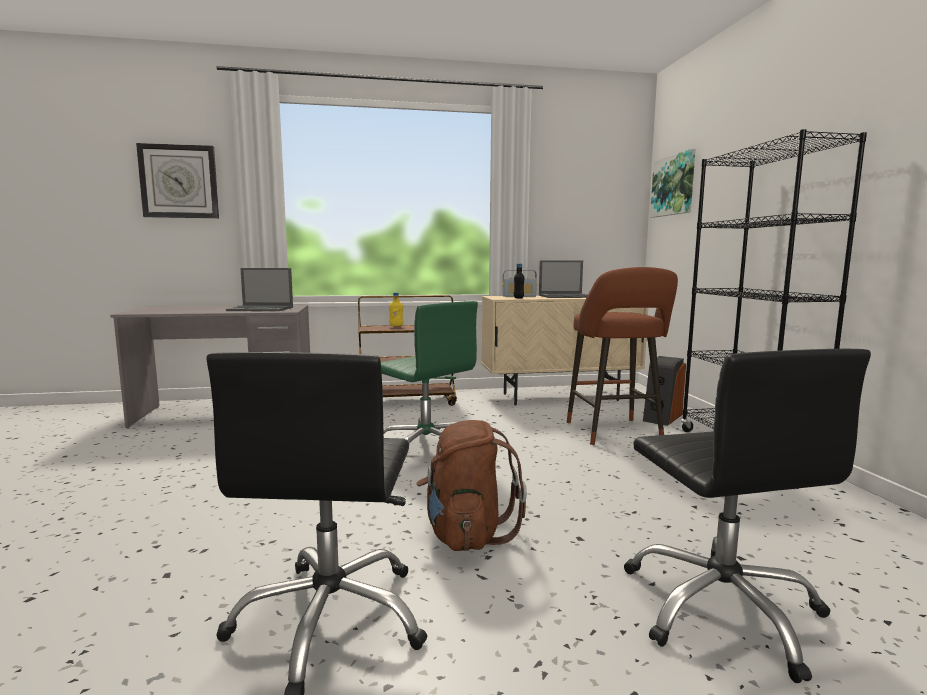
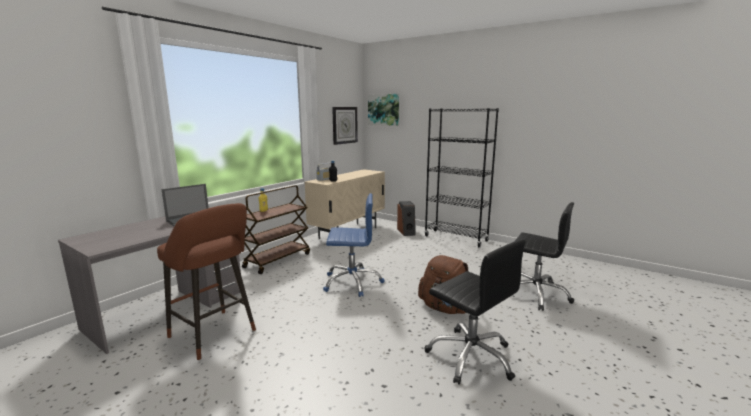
camera: 45 degrees left, 5 degrees up
(179, 181) = (62, 113): wall clock -> wall clock (344, 125)
(426, 450) = (352, 282): green office chair -> blue office chair
(566, 296) = (347, 175): laptop -> none
(615, 433) = (406, 245): brown stool -> brown stool (215, 335)

